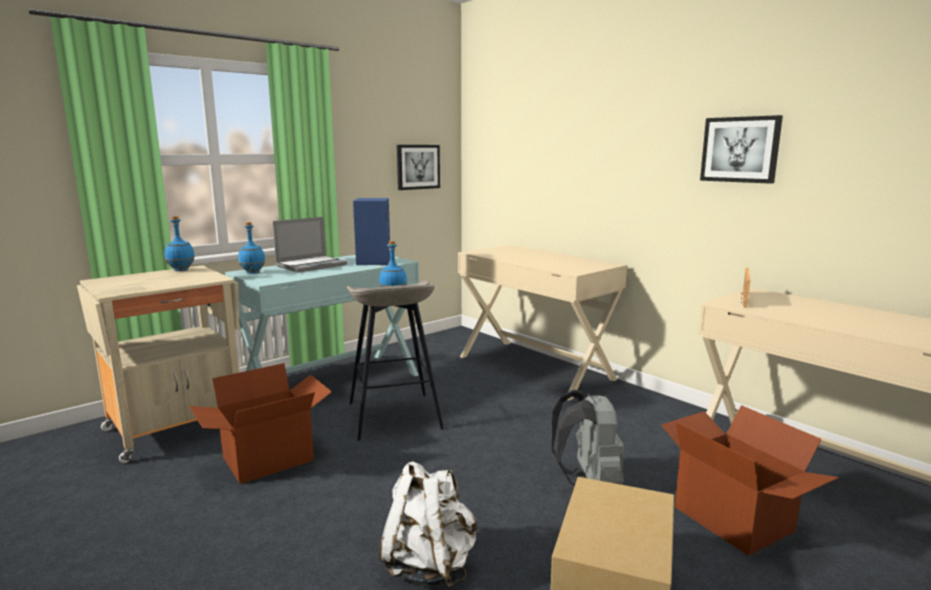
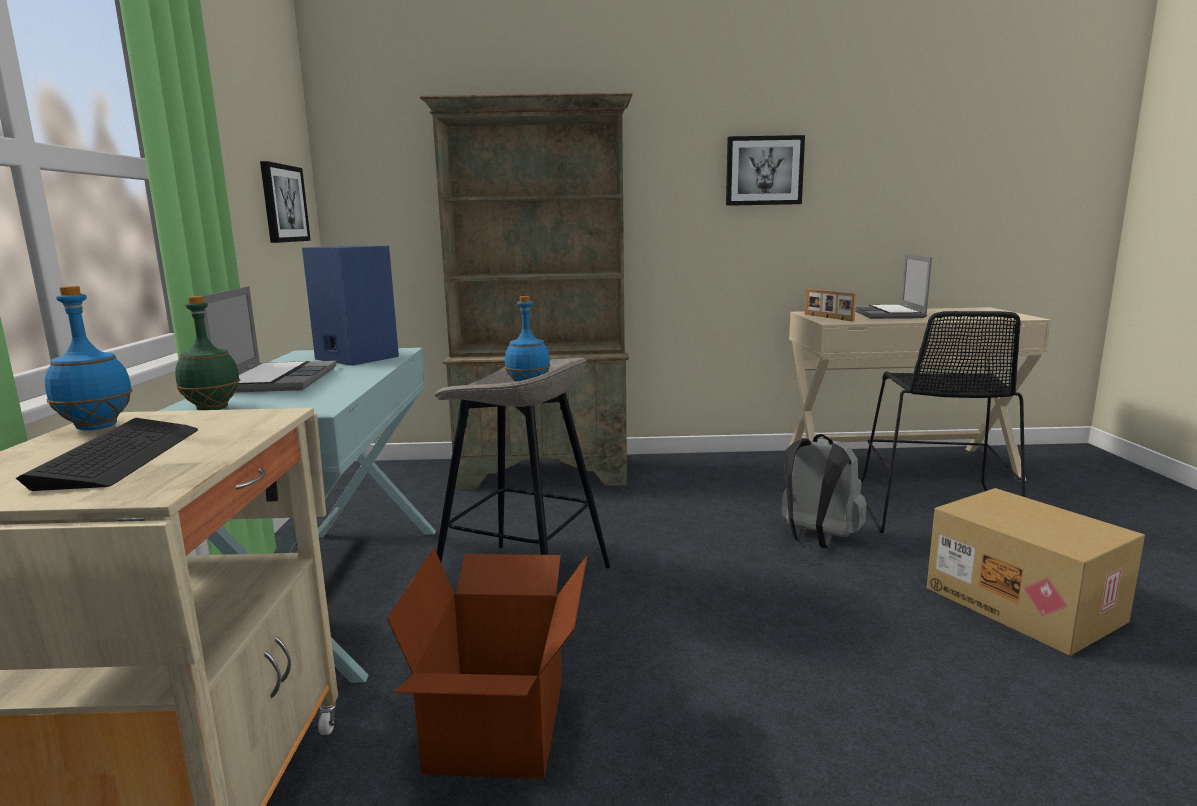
camera: 50 degrees left, 0 degrees up
(147, 281) = (120, 456): none -> keyboard
(253, 273) = (213, 409): blue bottle -> green bottle
(429, 565) = (910, 679): white backpack -> none
(534, 367) = (544, 472): beige desk -> green bookcase
(734, 519) = (933, 513): cardboard box -> black stool
(824, 310) = (888, 314): none -> laptop

